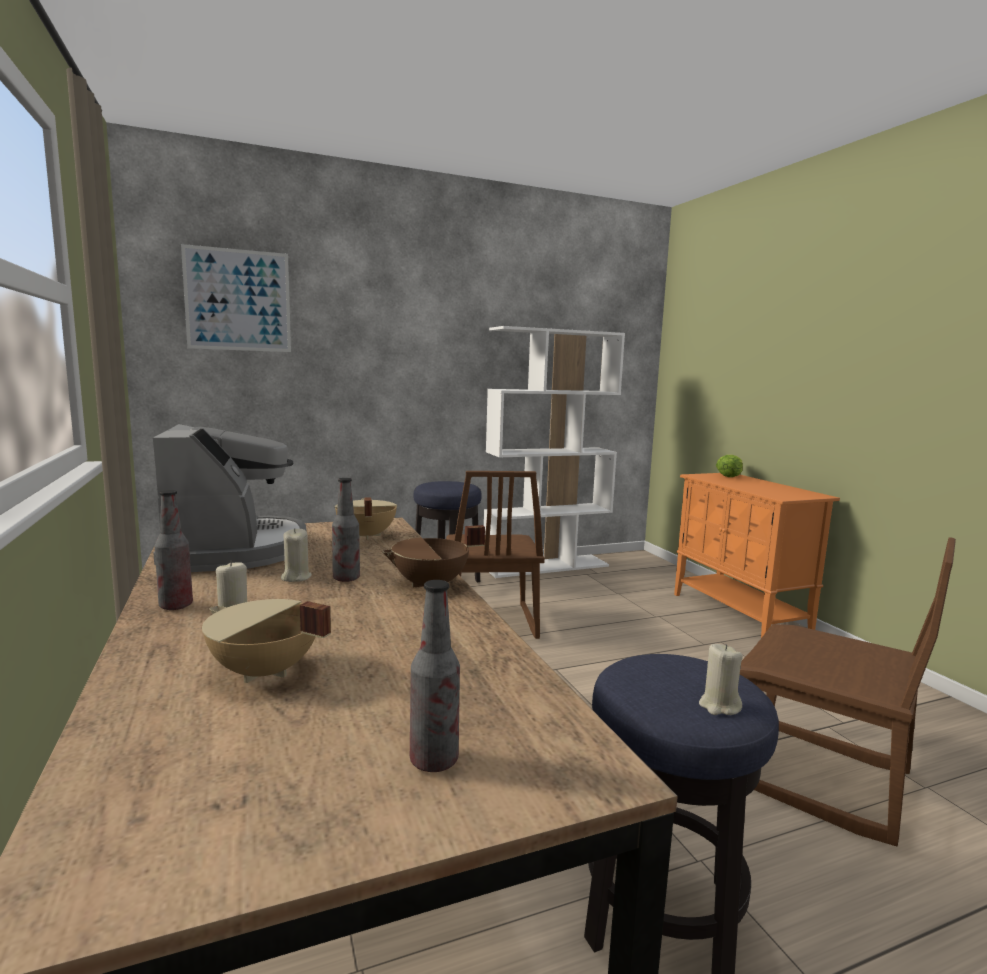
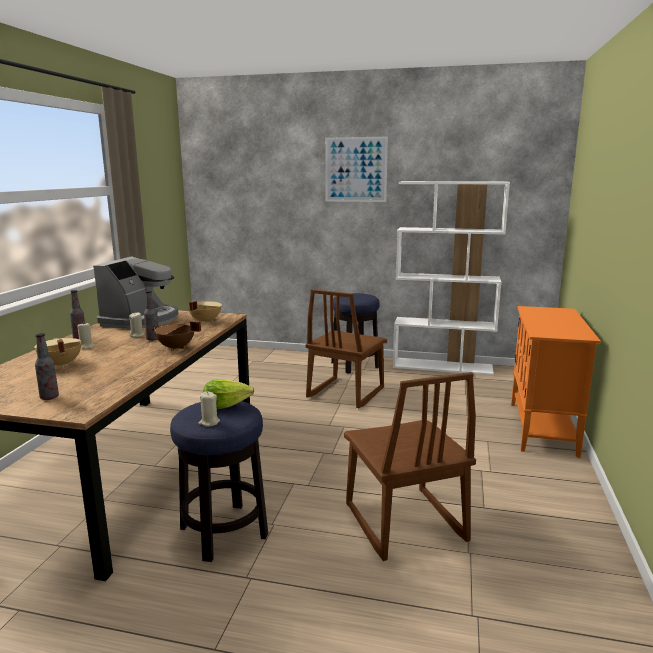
camera: 35 degrees right, 5 degrees up
(238, 300) = (239, 172): picture -> picture (356, 169)
(729, 476) = (559, 311): lettuce -> lettuce (226, 405)

